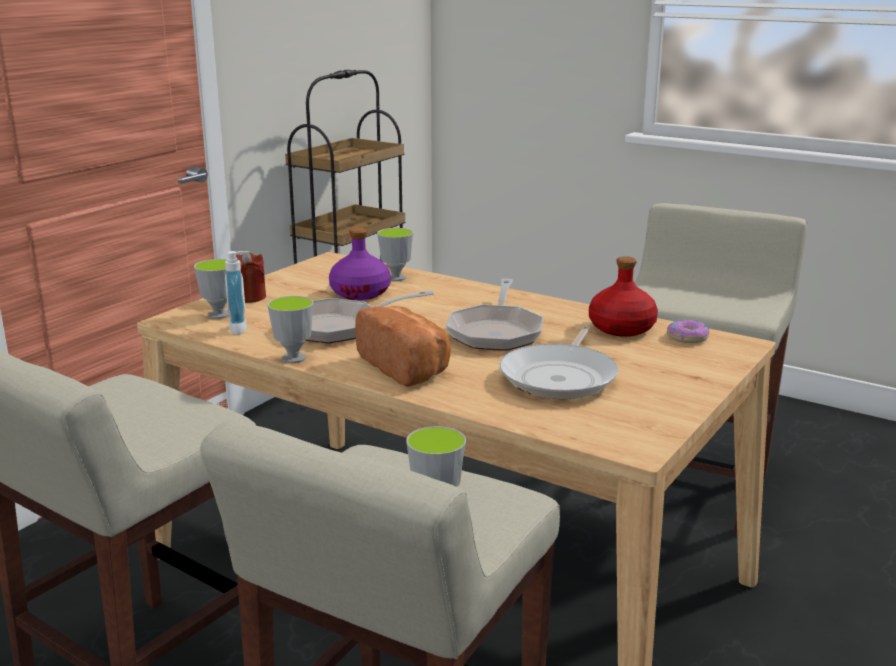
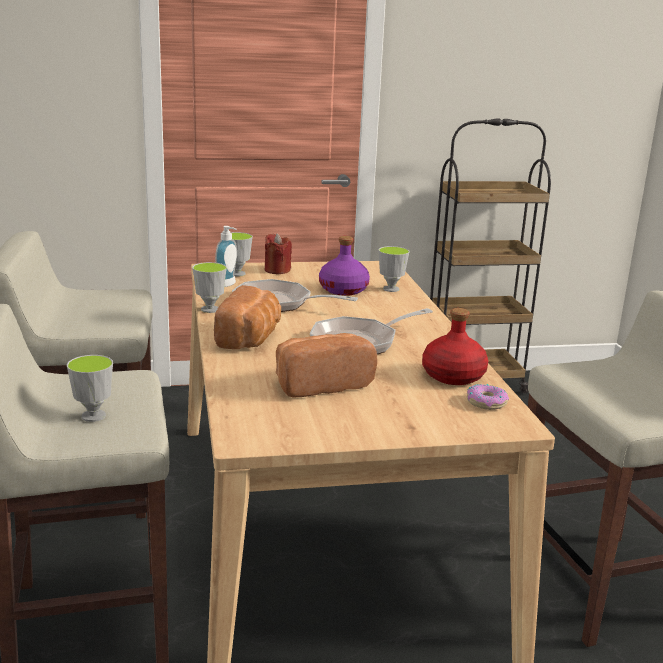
camera: 45 degrees right, 0 degrees up
(561, 377) = (320, 383): frying pan -> bread

